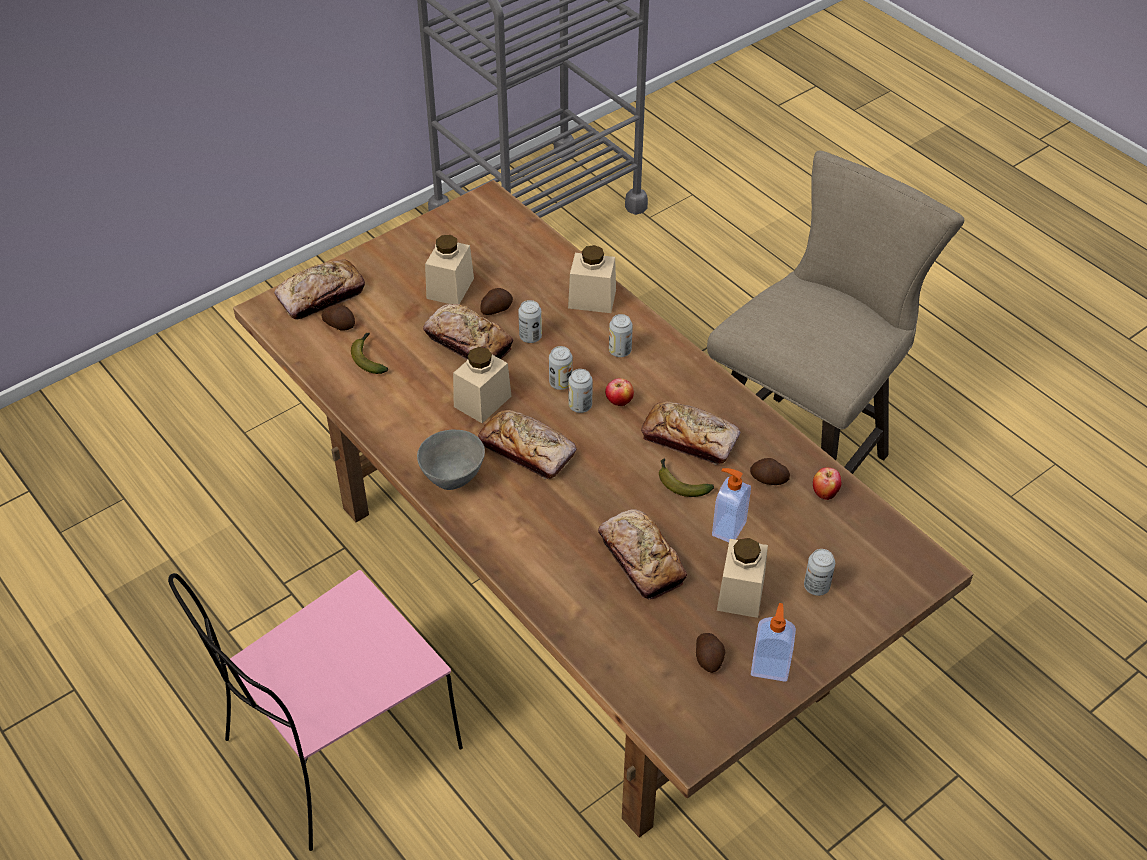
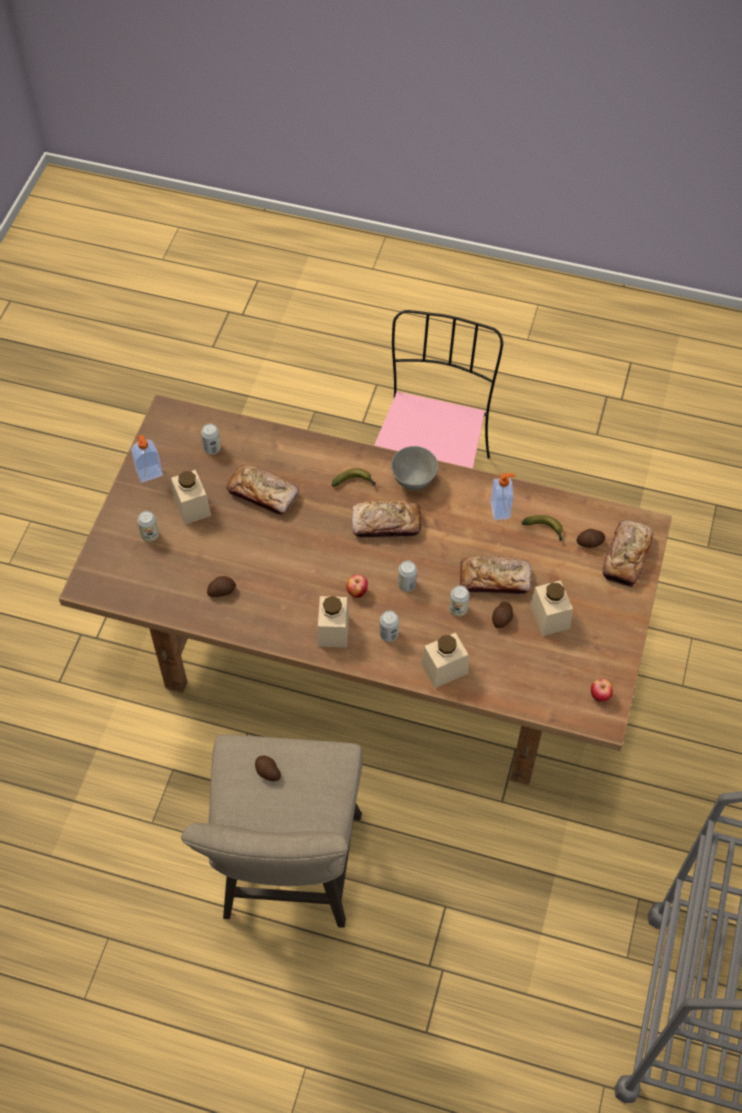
camera: 145 degrees right, 10 degrees up
(482, 401) = (444, 541): beige jar -> beige jar (333, 630)
(580, 406) = (380, 575): can -> can (212, 448)
(680, 483) = (275, 556): banana -> banana (355, 482)
(690, 439) = (291, 591): bread -> none
(709, 658) = (186, 461): potato -> potato (267, 772)
(727, 528) = (226, 542): soap dispenser -> soap dispenser (501, 510)
(824, 493) = (180, 601): apple -> apple (600, 696)

